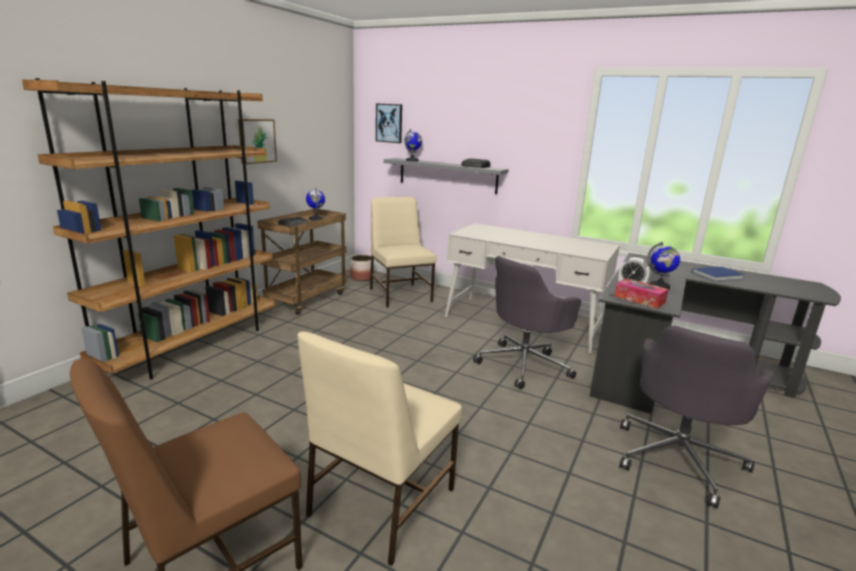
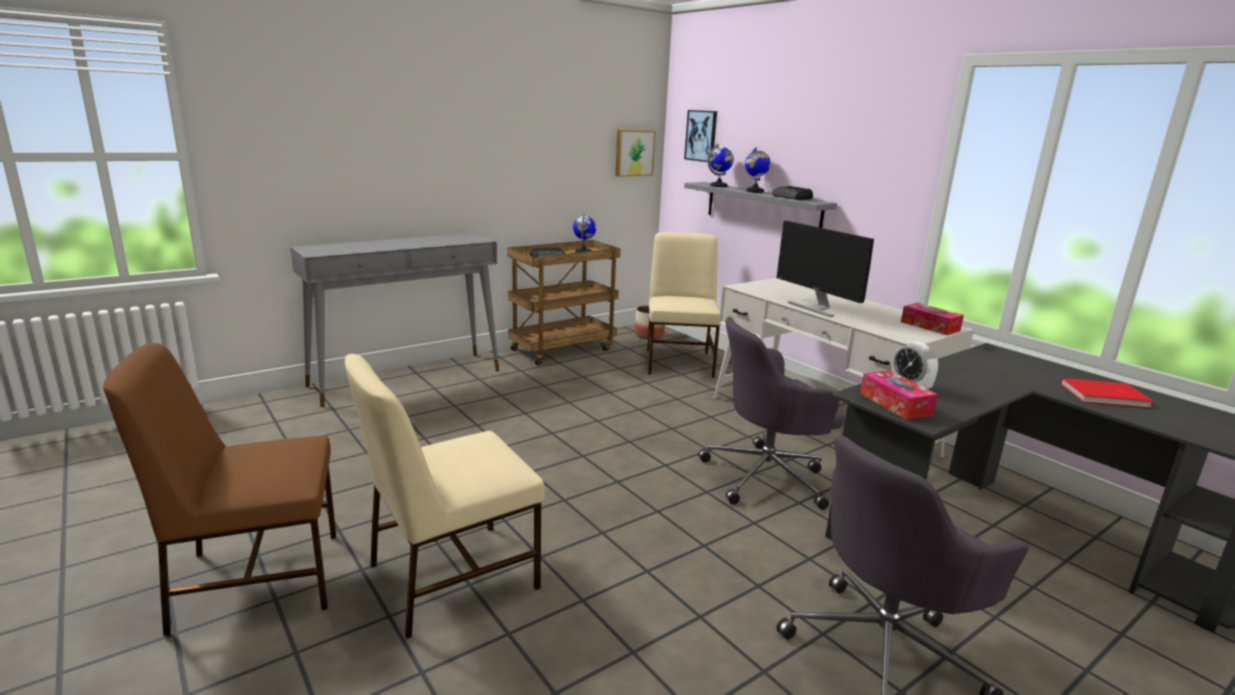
camera: 25 degrees right, 0 degrees up
(193, 345) = (407, 378): brown bookcase -> grey console table
(256, 141) = (516, 154): picture -> picture (633, 153)
(523, 243) = (816, 308): none -> monitor
(597, 246) = (930, 326): none -> tissue box
(659, 286) = (961, 394): globe -> globe (754, 191)
(719, 275) = (1106, 396): blue book -> red book

